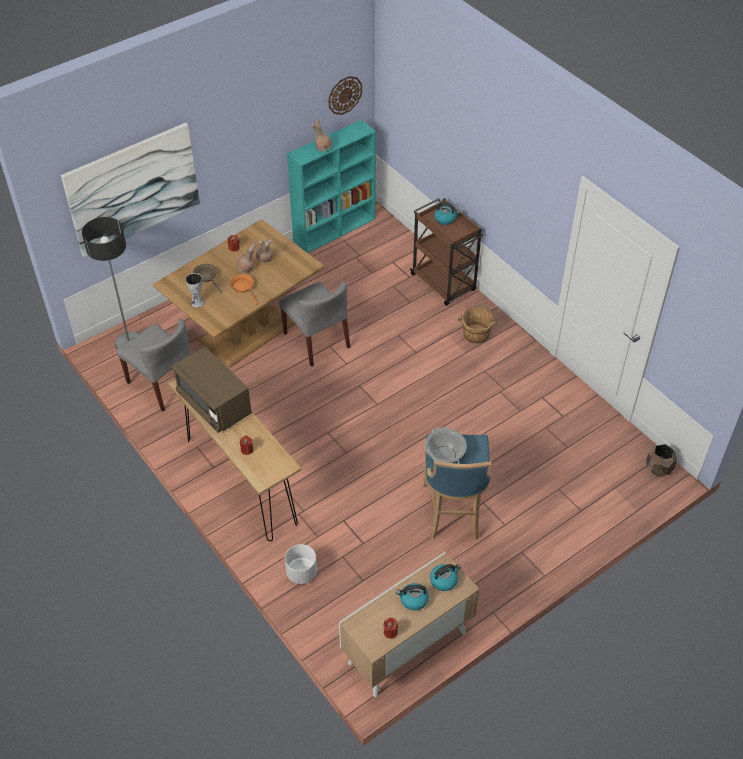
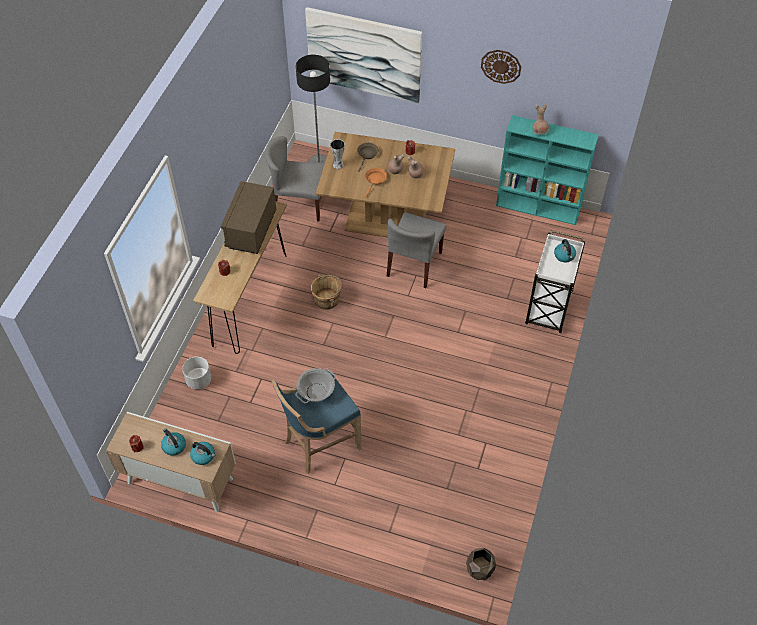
camera: 55 degrees right, 5 degrees up
(163, 384) = (299, 204): grey chair -> grey chair turned 90 degrees clockwise
(344, 95) = (587, 103): wall clock -> wall clock (501, 66)
(444, 283) = (548, 309): brown cart -> white cart
(476, 334) = (514, 361): brown bucket -> brown bucket (327, 299)

